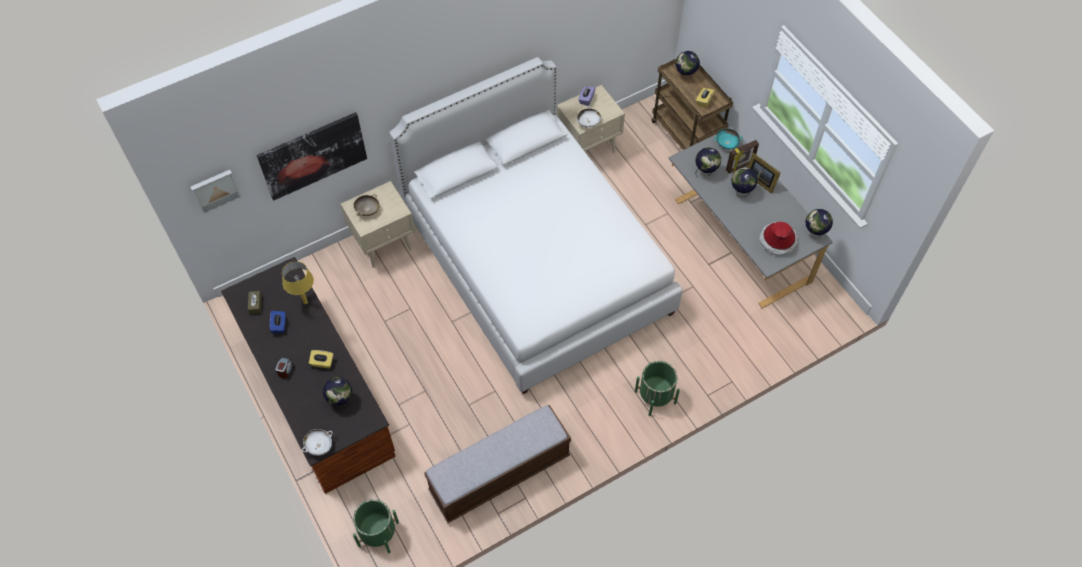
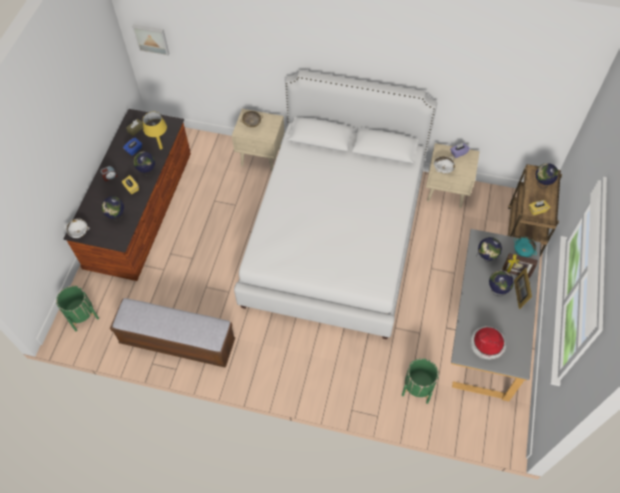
camera: 45 degrees right, 0 degrees up
(313, 155) = (227, 58): picture -> none
(655, 397) = (317, 380): green planter -> green planter (417, 387)
(814, 233) = (521, 362): globe -> globe (147, 172)

